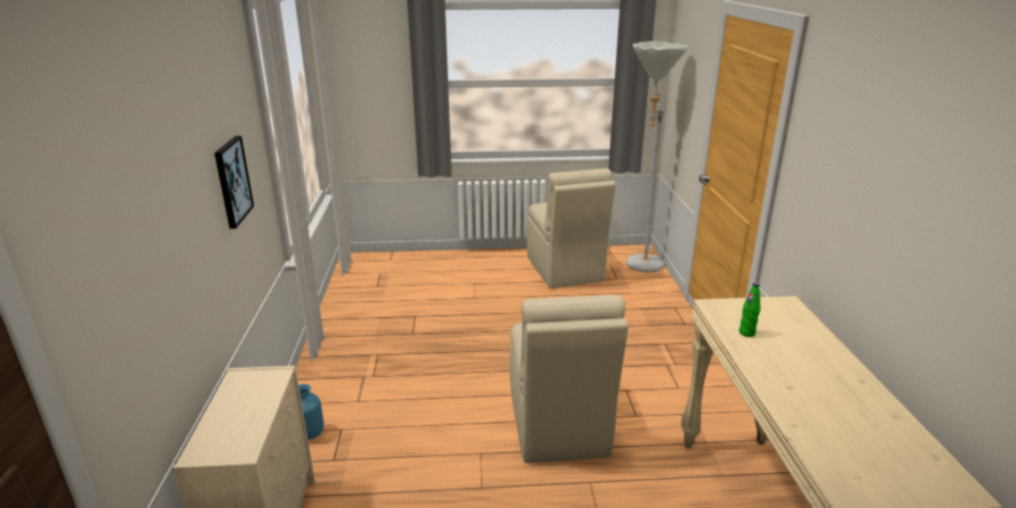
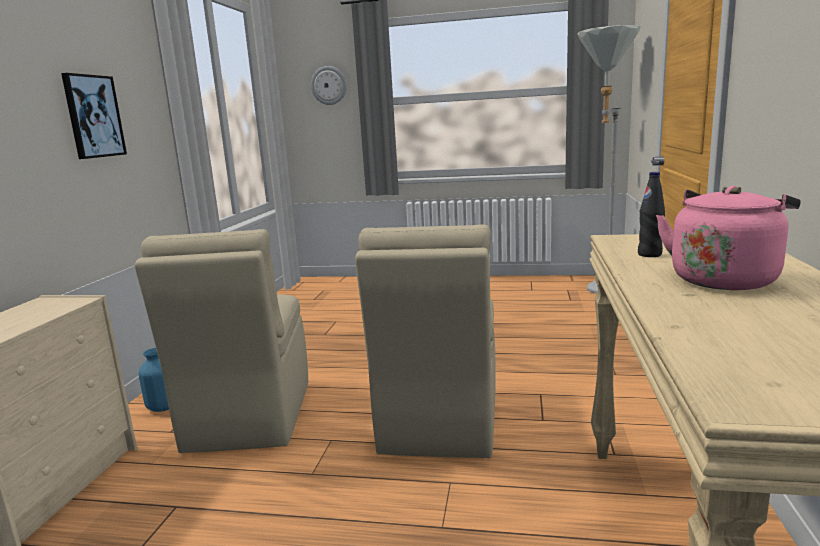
camera: 15 degrees right, 10 degrees down
(377, 65) = (329, 85): none -> wall clock
(565, 270) = (514, 292): beige chair -> beige chair (248, 417)
(747, 333) = (649, 254): green bottle -> black bottle
(803, 367) = (724, 279): none -> pink kettle

